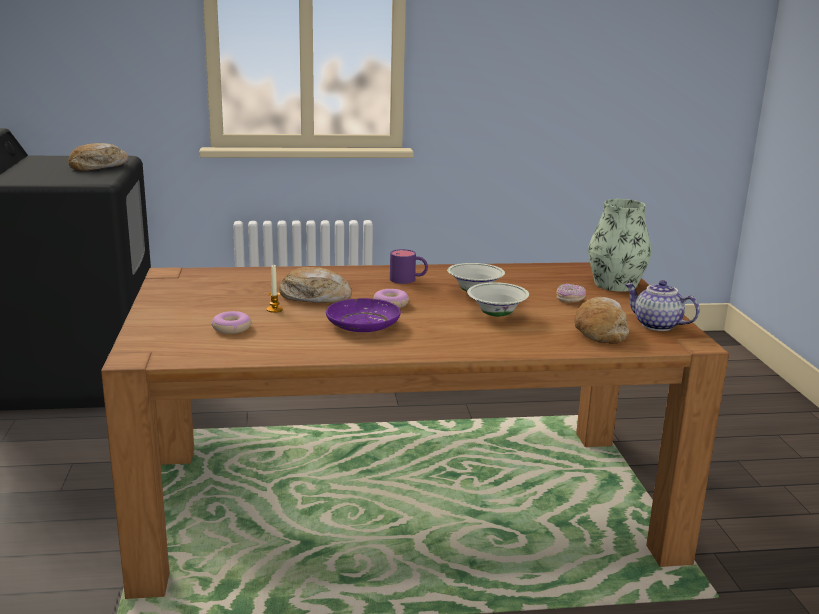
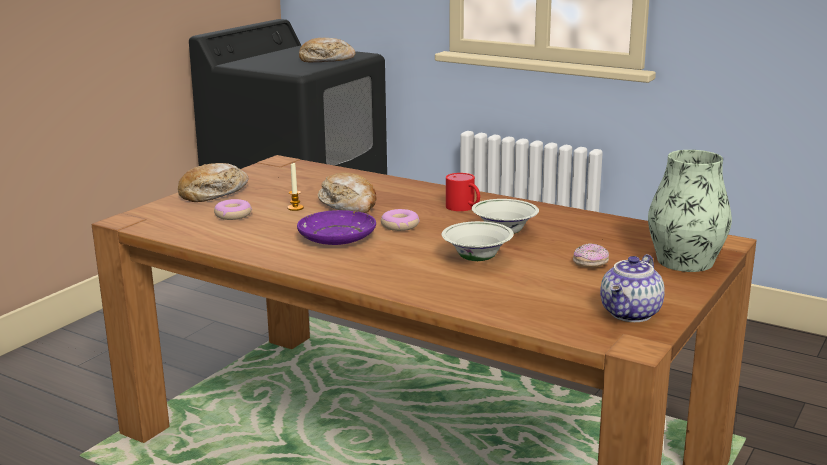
camera: 40 degrees right, 0 degrees up
(408, 280) = (464, 208): purple mug -> red mug
(600, 331) = (551, 302): bread -> bread (213, 193)
(656, 325) = (631, 314): teapot -> teapot turned 135 degrees counterclockwise

